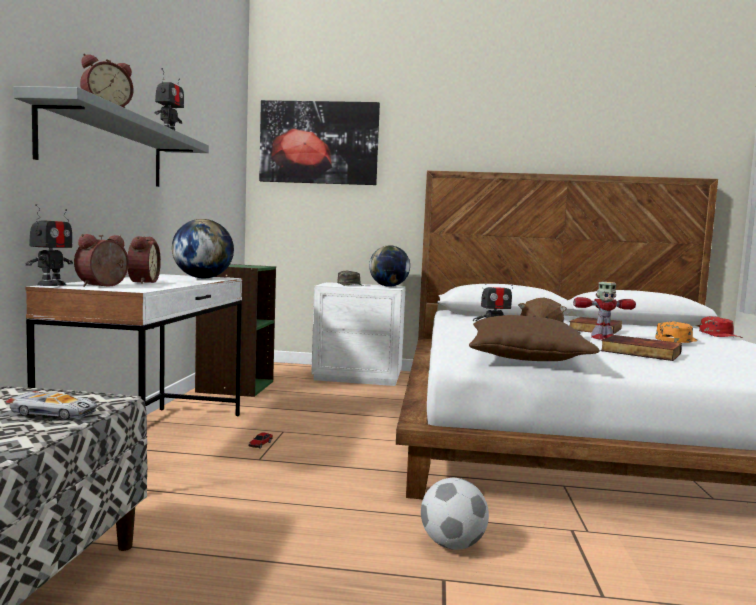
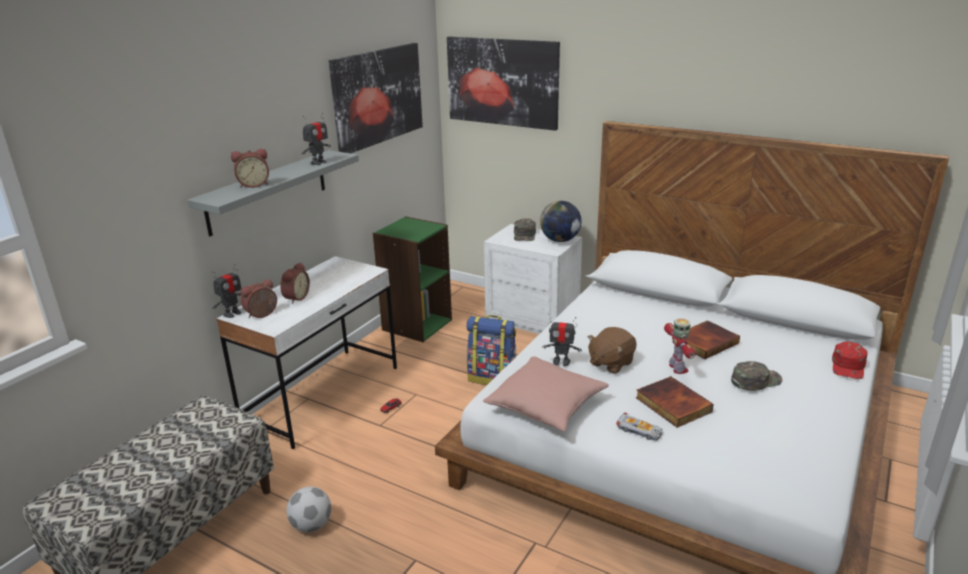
camera: 25 degrees right, 20 degrees up
(54, 412) = (211, 433): toy car -> toy car (639, 431)
(202, 278) = (353, 275): globe -> none
(207, 121) = (378, 96): none -> picture
(360, 412) = (492, 377): none -> backpack
(452, 544) = (443, 535): football -> football (311, 525)
(527, 357) = (546, 406): brown pillow -> pink pillow
(602, 338) = (677, 368): toy robot -> toy robot turned 120 degrees counterclockwise
(675, 340) = (755, 380): orange cap -> green cap

